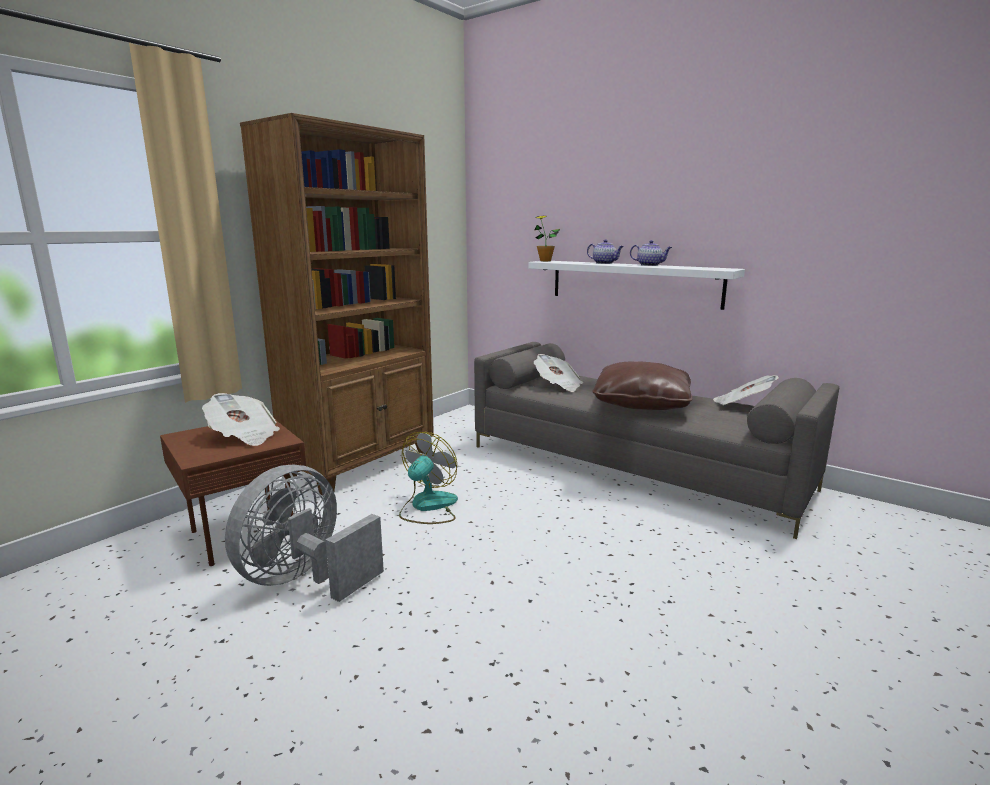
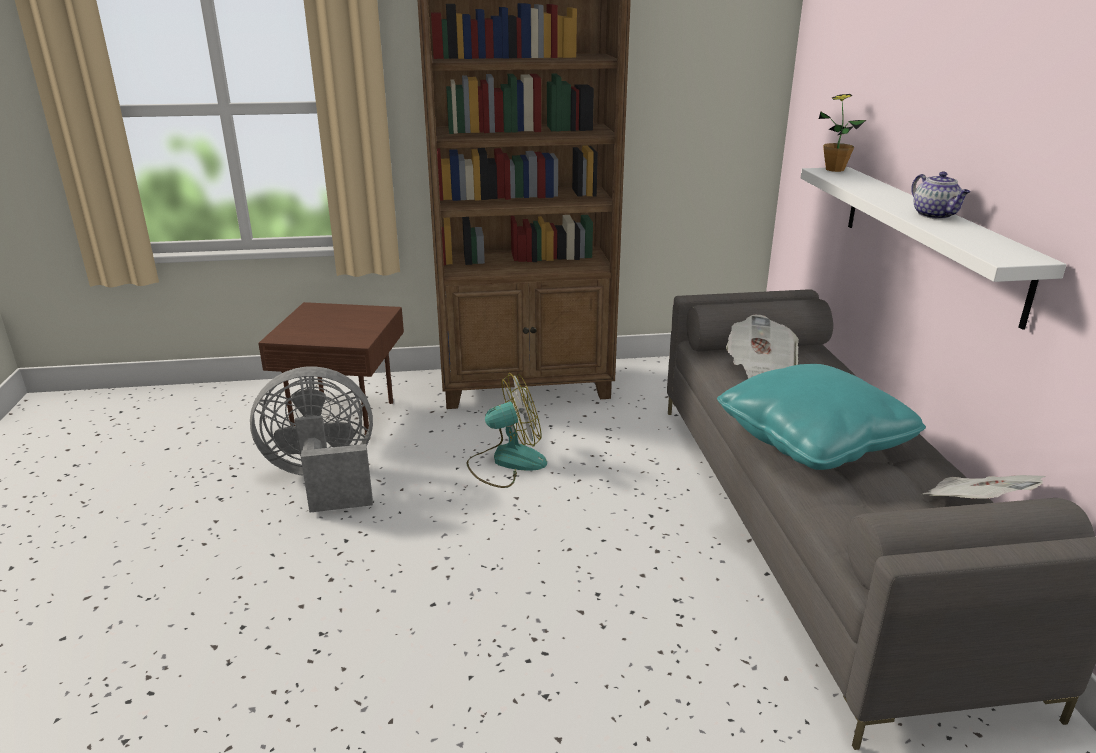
camera: 45 degrees right, 10 degrees up
(244, 436) = (343, 325): newspaper -> none
(604, 263) = (890, 194): teapot -> none
(641, 404) = (813, 440): brown pillow -> turquoise pillow

